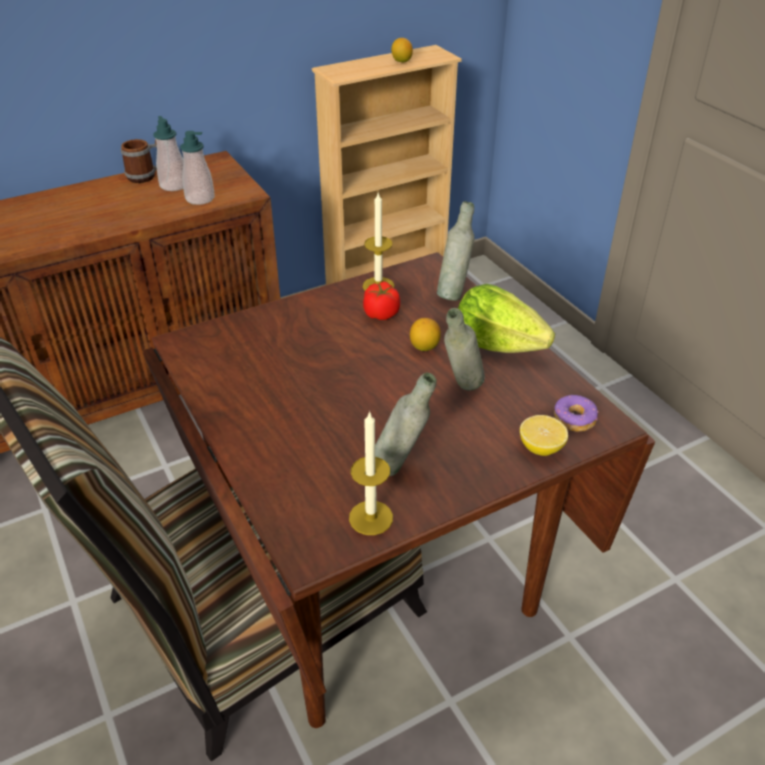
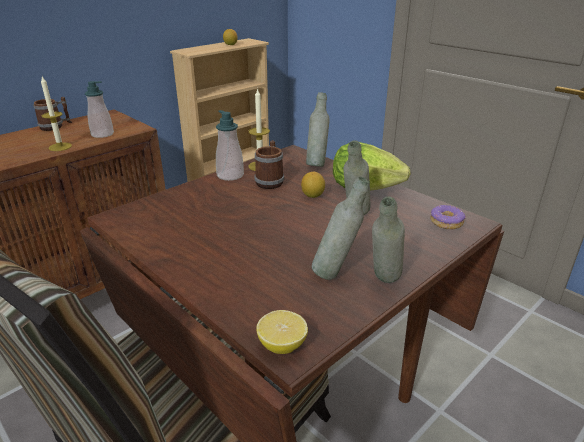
camera: 15 degrees left, 10 degrees down
(174, 185) = (79, 129): soap dispenser -> soap dispenser (230, 175)
(371, 517) = (331, 312): candle -> candle (60, 147)
(381, 313) = (270, 180): tomato -> mug
(447, 493) = (383, 284): none -> grey bottle
(541, 447) = (434, 243): lemon -> lemon (282, 345)

